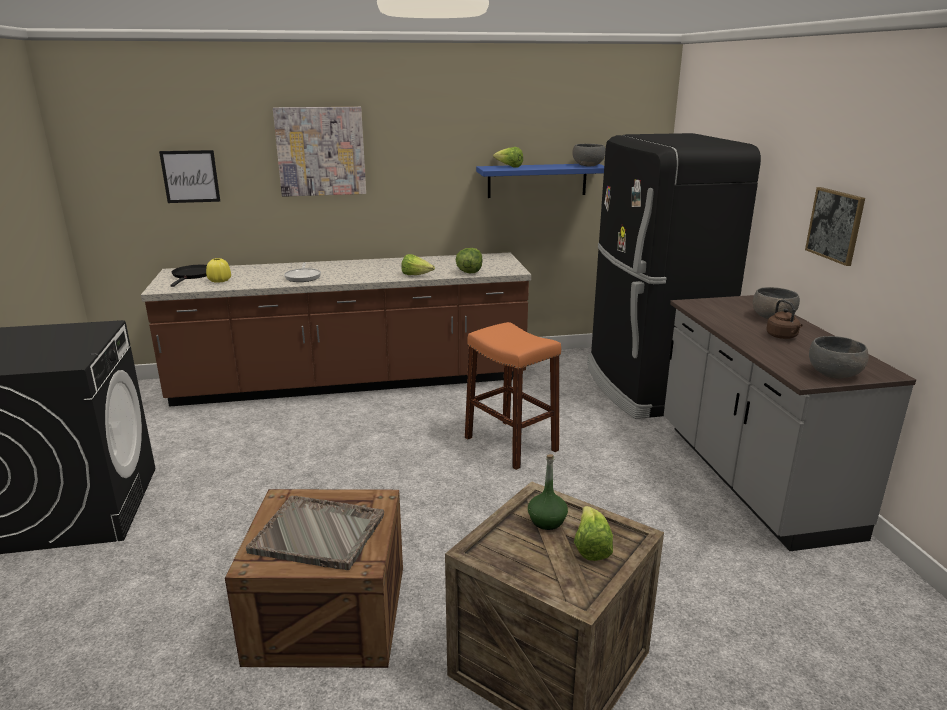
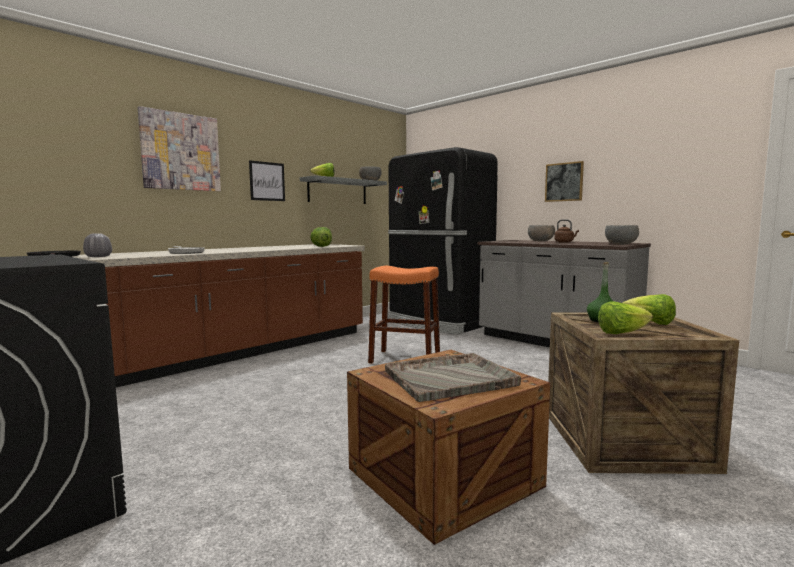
camera: 35 degrees left, 15 degrees down
(190, 176) = (43, 160): picture -> picture (267, 181)
(220, 281) = (98, 256): yellow vase -> grey vase
(416, 275) = (285, 248): lettuce -> lettuce (622, 333)
(537, 180) = (337, 191): blue shelf -> grey shelf

